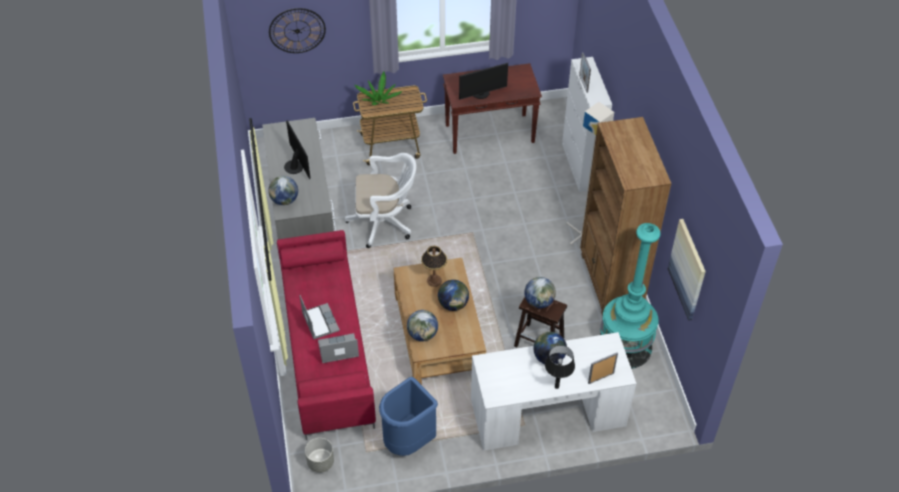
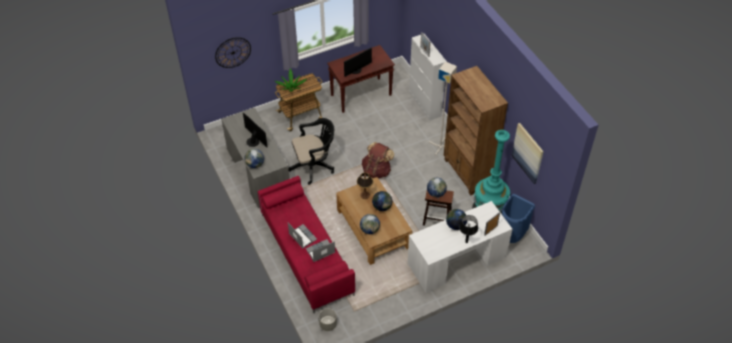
camera: 15 degrees left, 0 degrees up
(385, 222) = (314, 166): white office chair -> black office chair
(409, 441) = (378, 298): blue trash can -> blue trash can (512, 235)
(474, 249) = (377, 170): none -> brown backpack

